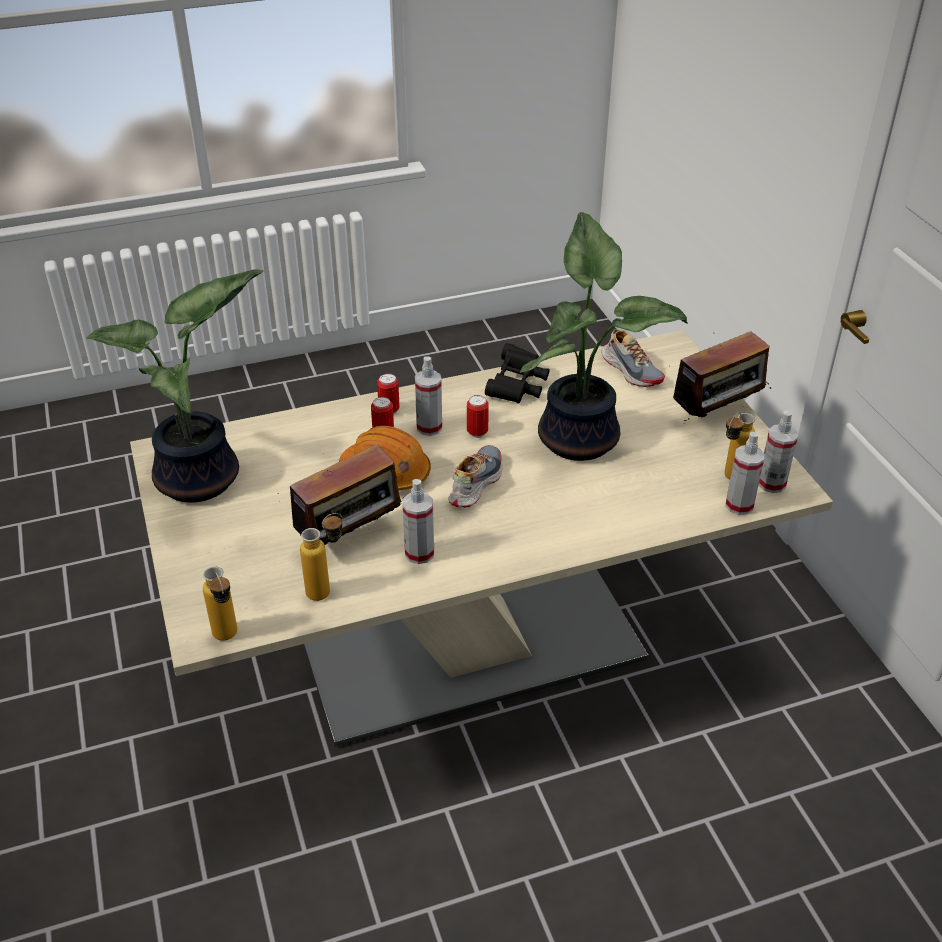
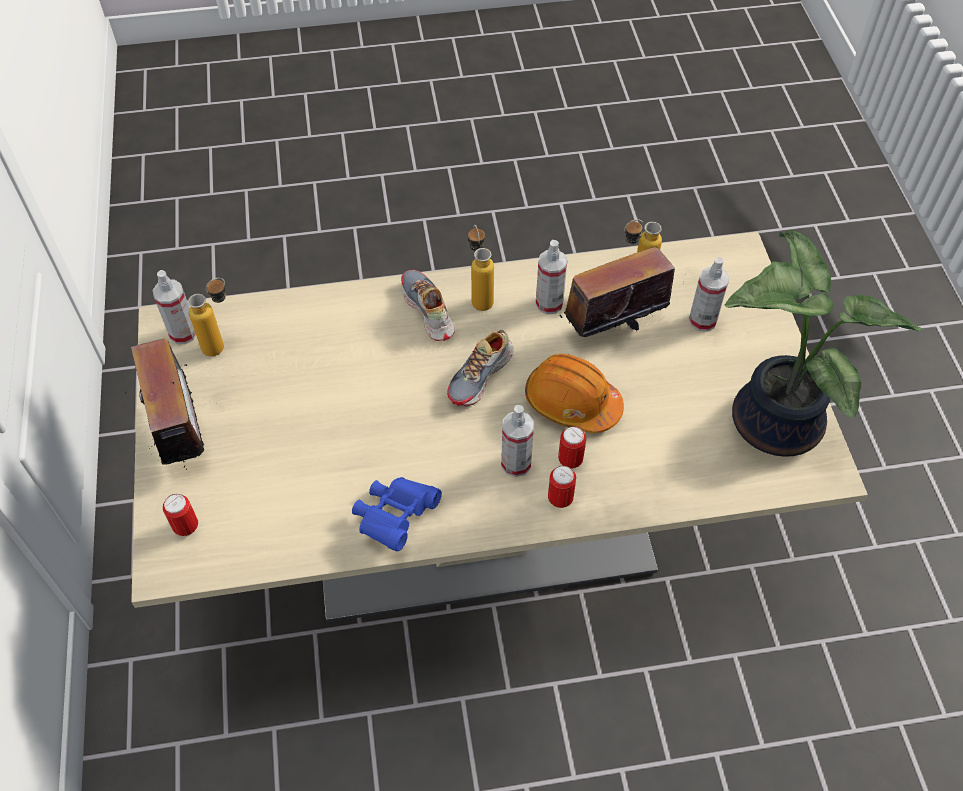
camera: 170 degrees left, 15 degrees up
(228, 639) = (717, 246): bottle -> bottle (479, 296)
(477, 432) = (462, 447): can -> can (186, 527)
(517, 387) = (395, 517): black binoculars -> blue binoculars
(582, 437) = (347, 423): potted plant -> none
(631, 370) = (241, 527): shoe -> shoe (427, 311)
(717, 415) = (181, 432): radio -> radio turned 90 degrees clockwise
(739, 505) = (230, 313): spray bottle -> spray bottle (702, 320)

